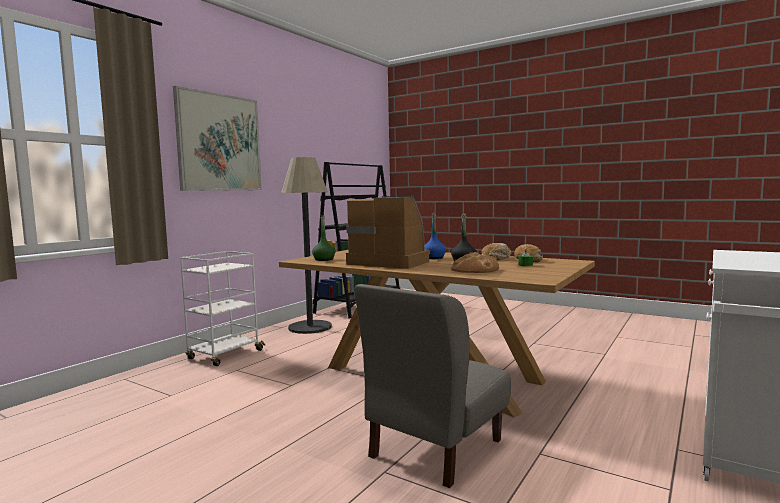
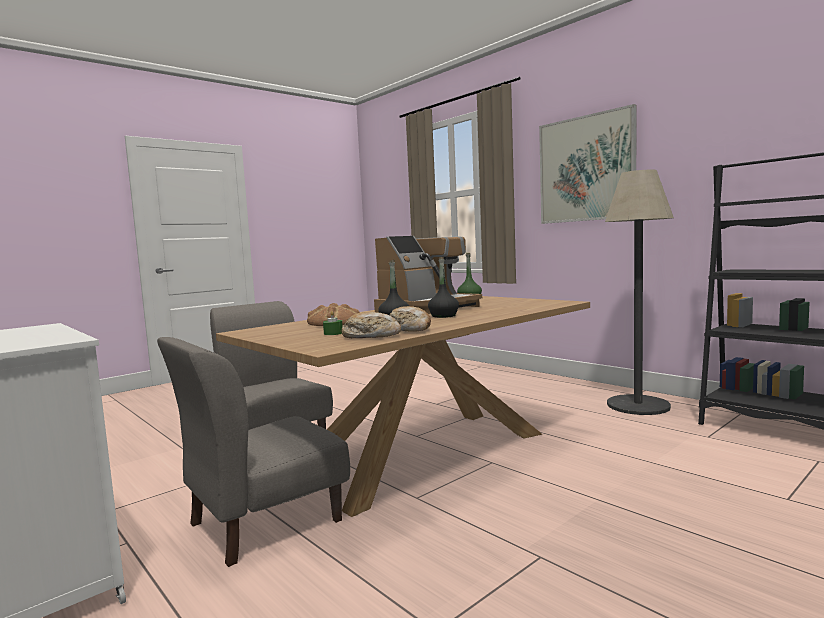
camera: 105 degrees right, 0 degrees up
(224, 355) = (529, 382): white cart -> none
(434, 258) = (443, 316): blue bottle -> black bottle
(584, 405) = (264, 522): none -> grey chair

